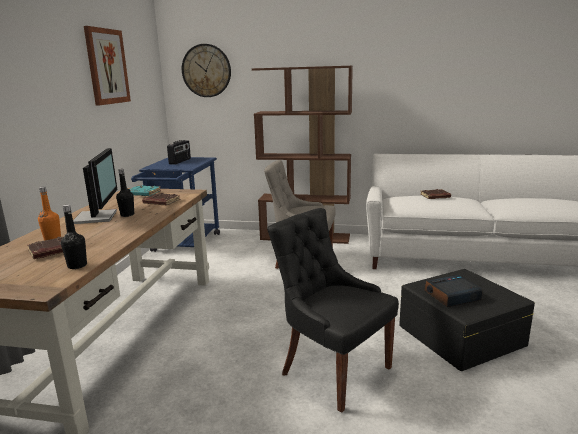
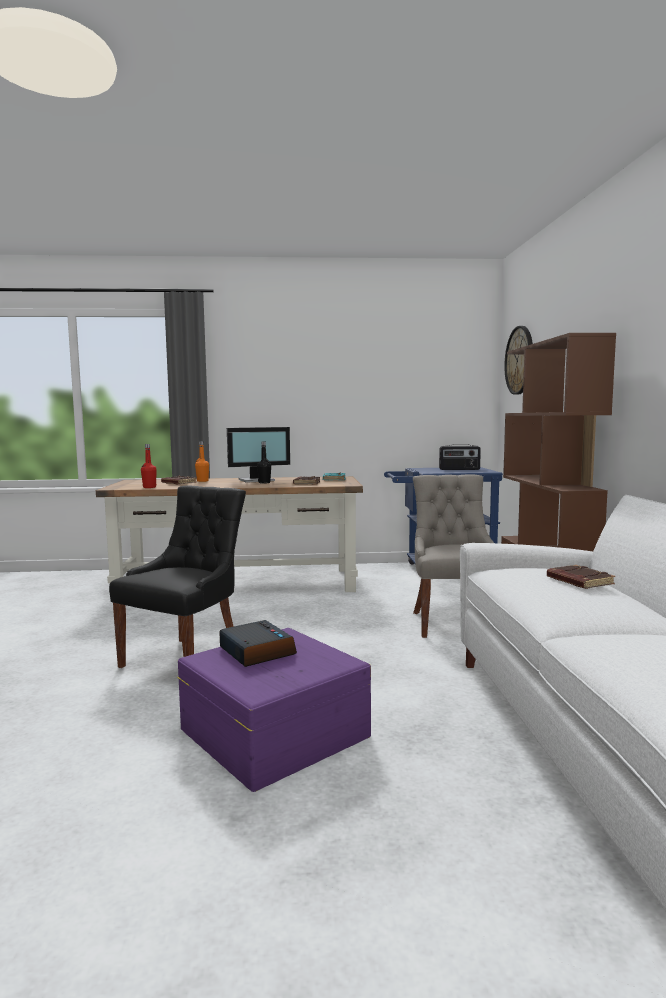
camera: 75 degrees right, 10 degrees down
(77, 266) = (149, 487): black bottle -> red bottle
(107, 66) = (381, 360): picture -> none
(459, 335) = (274, 731): black storage box -> purple storage box

